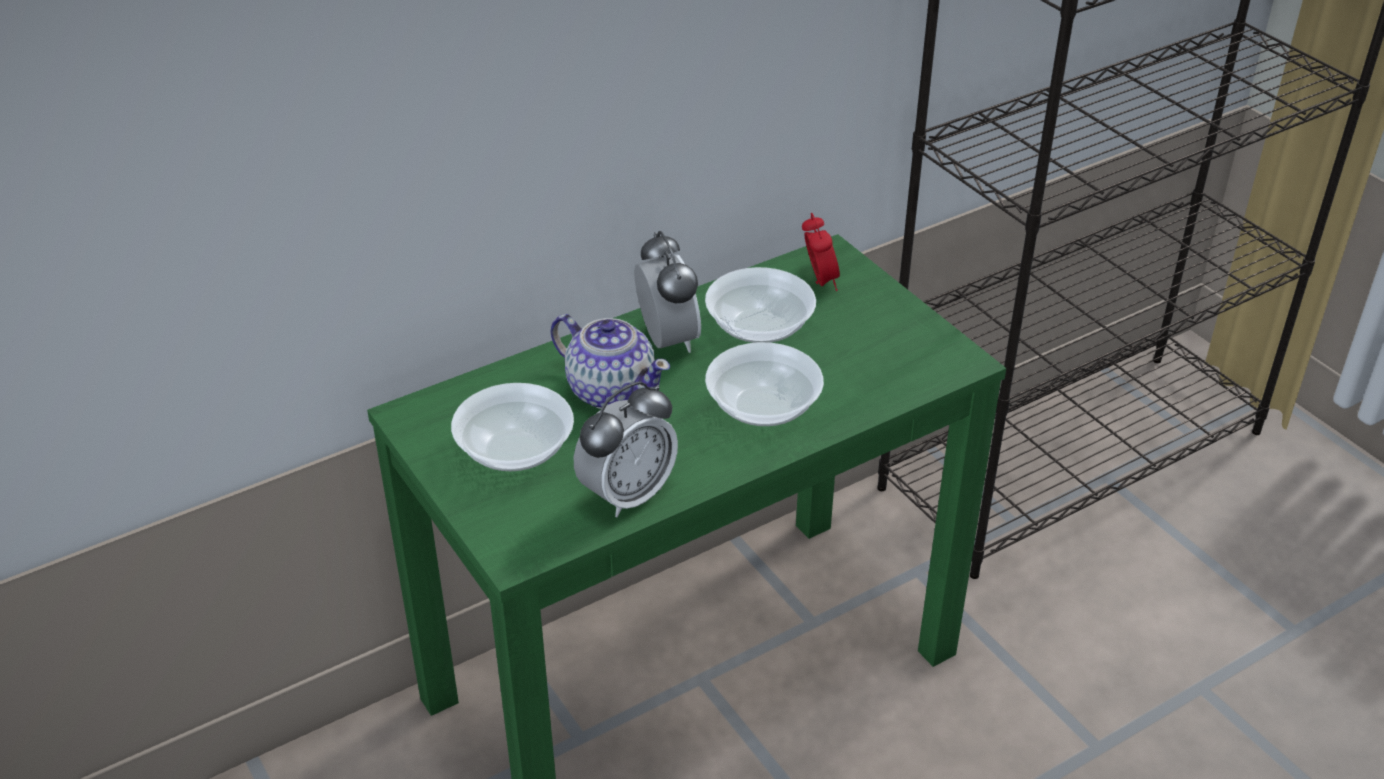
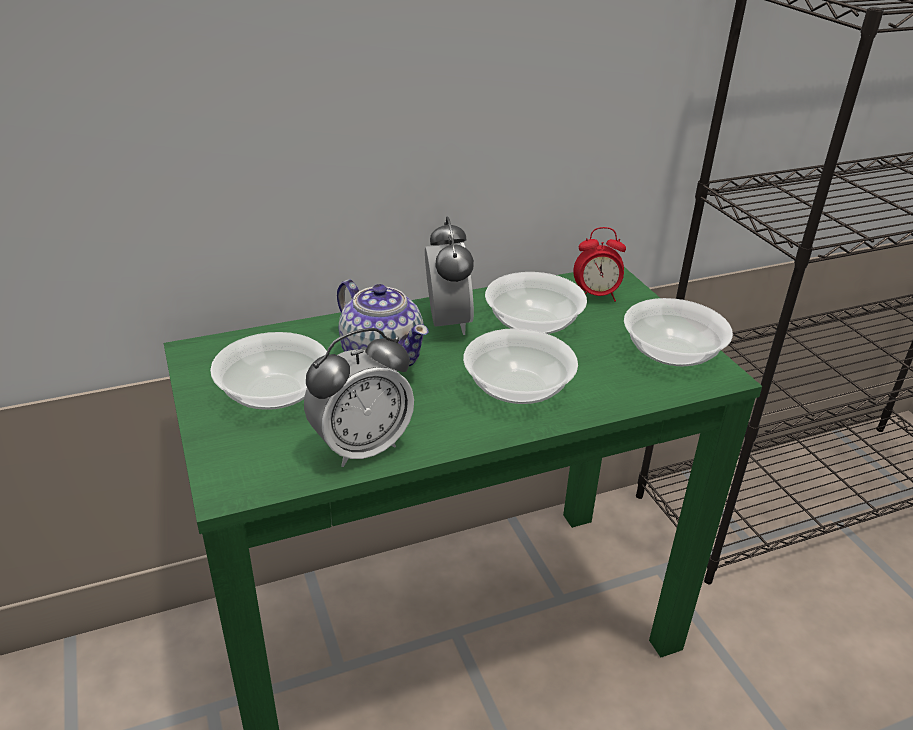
camera: 10 degrees right, 5 degrees down
(819, 282) = (596, 296): alarm clock -> alarm clock turned 90 degrees clockwise
(911, 342) = (672, 352): none -> bowl

